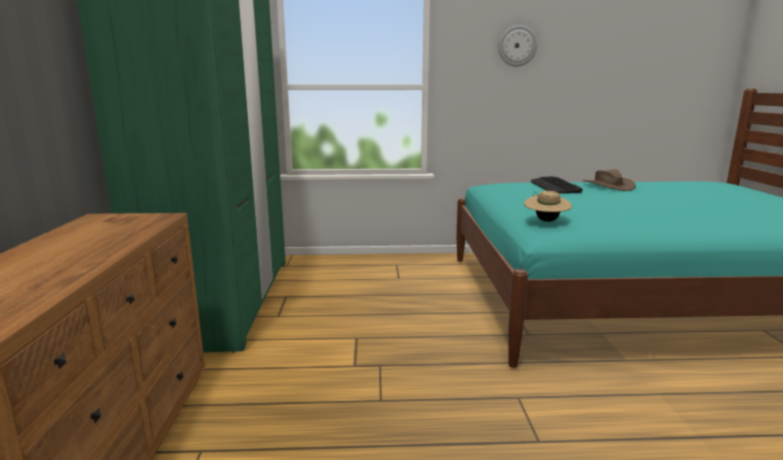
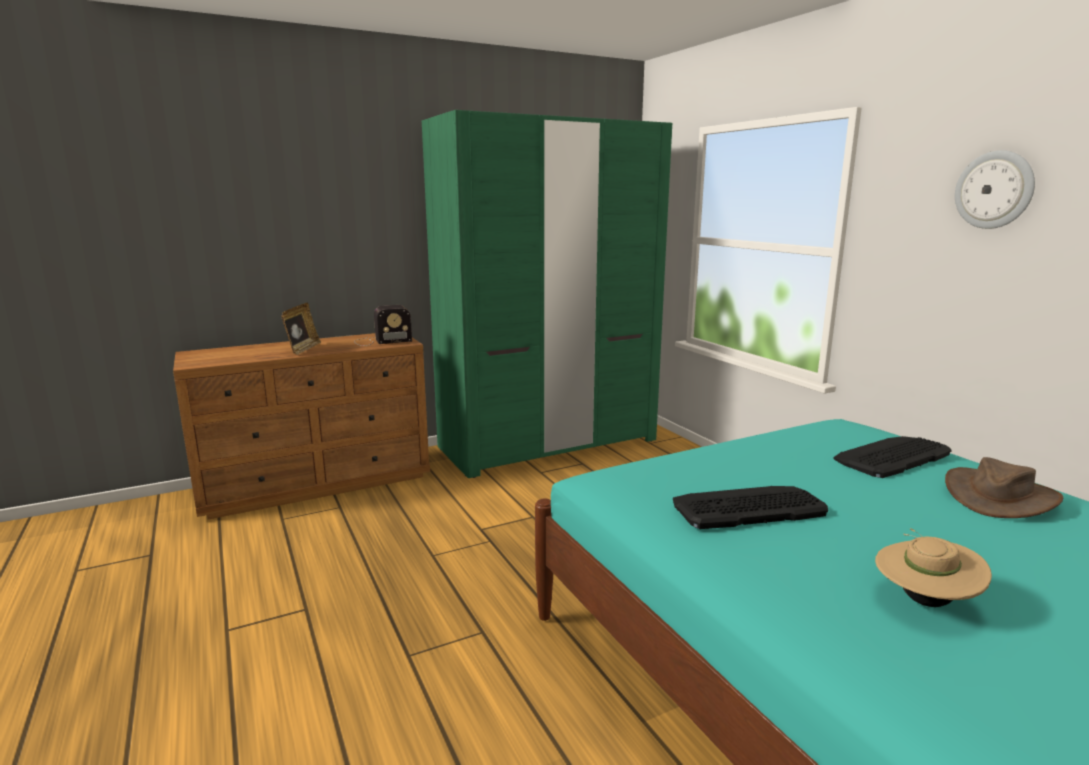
camera: 65 degrees right, 0 degrees up
(67, 259) = (302, 349): none -> picture frame
(124, 224) = (381, 341): none -> radio
(546, 221) = (647, 468): beige hat -> beige hat (924, 600)
(615, 214) = (747, 507): none -> keyboard

